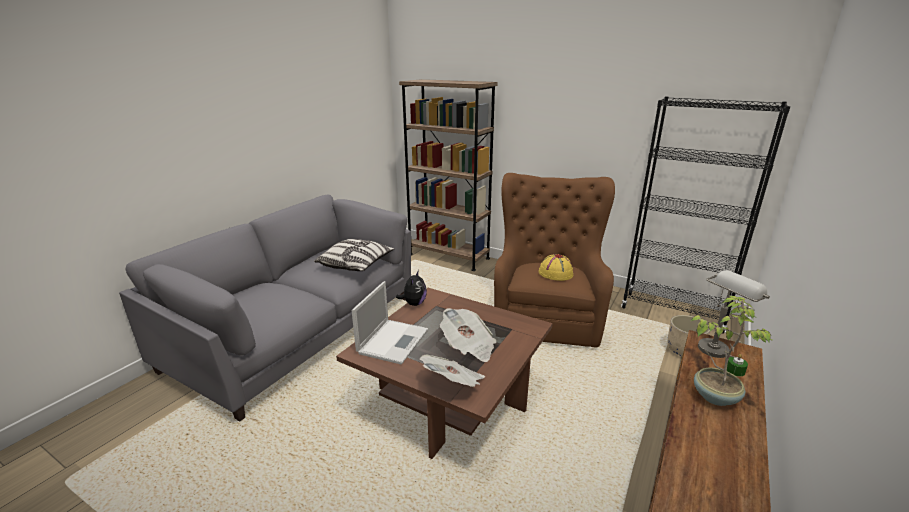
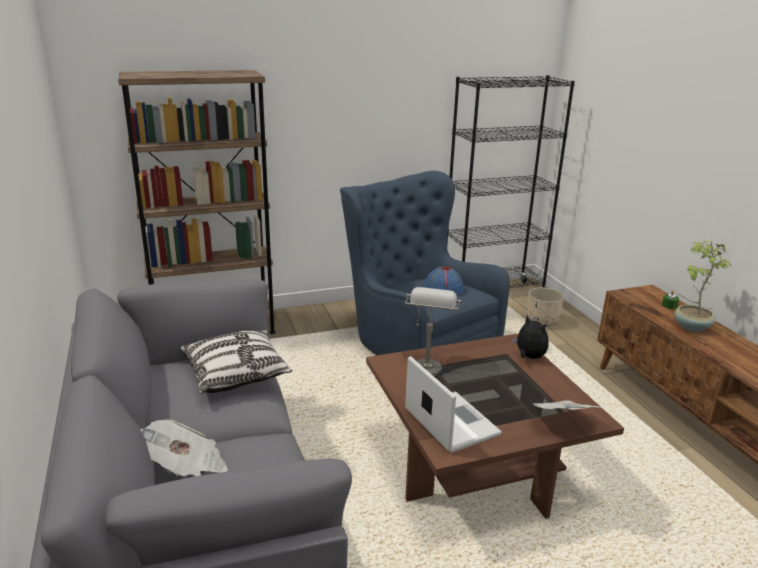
camera: 50 degrees left, 0 degrees up
(414, 303) = (390, 379): plush toy -> plush toy (529, 357)
(468, 347) = (511, 387): newspaper -> newspaper (186, 466)
(546, 314) = (415, 343): brown armchair -> blue armchair
(555, 273) = (443, 289): yellow hat -> blue hat
(718, 346) = (636, 294): grey table lamp -> grey table lamp (427, 364)

